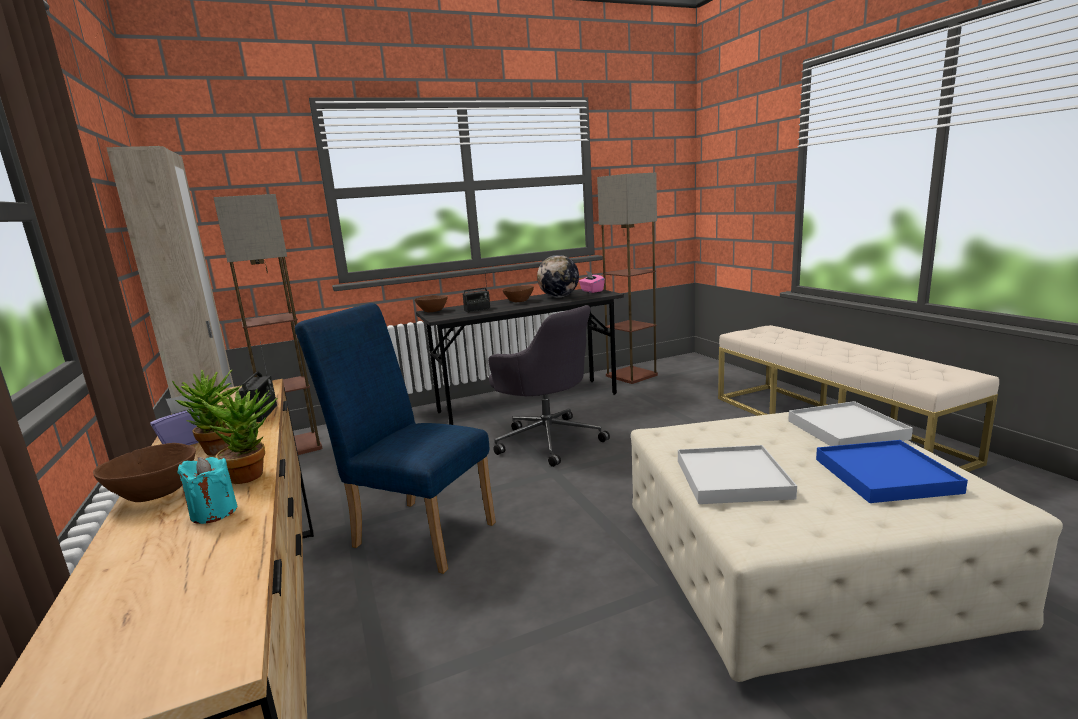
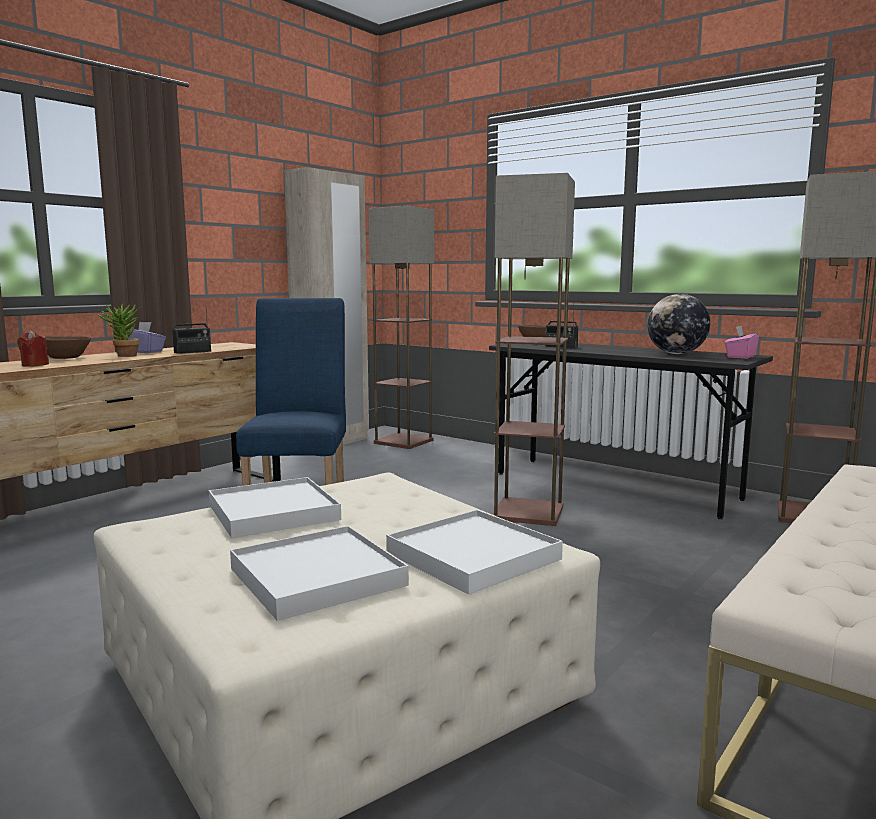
camera: 60 degrees right, 5 degrees down
(214, 512) = (35, 365): turquoise candle -> red candle
(252, 473) = (87, 362): potted plant -> none
(518, 301) = (626, 349): brown bowl -> none
(548, 440) = (527, 513): grey office chair -> floor lamp
(885, 475) = (316, 577): blue tray -> white tray

